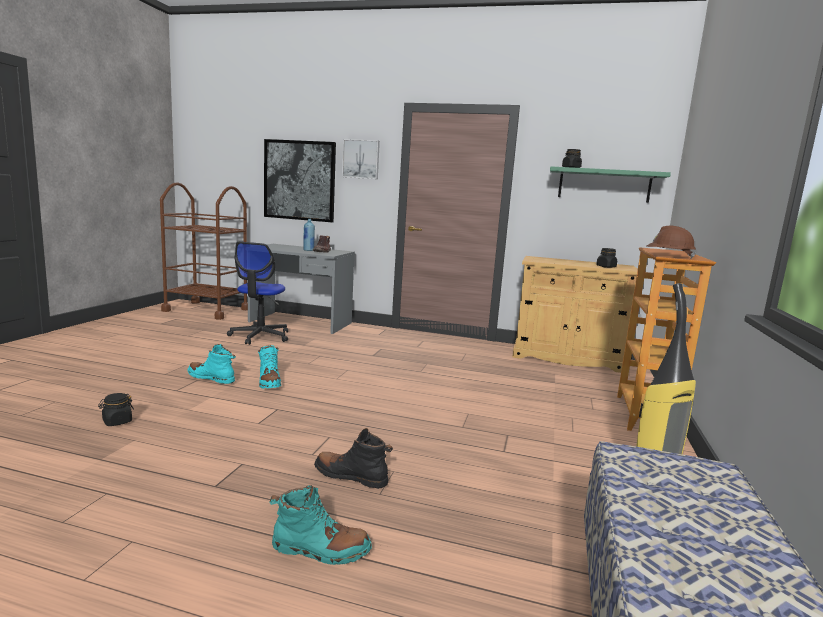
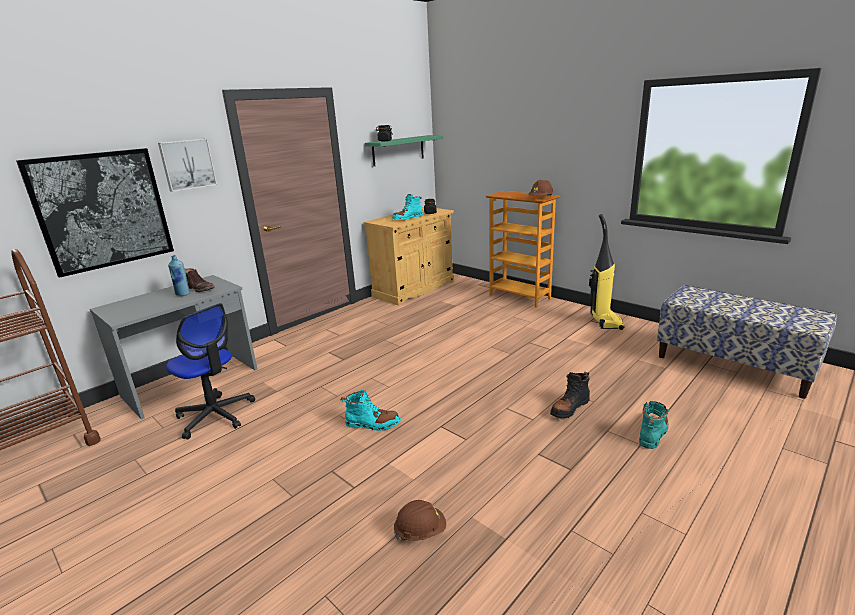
camera: 60 degrees left, 10 degrees up
(117, 422) = (420, 531): black jar -> brown hard hat
(211, 378) = (334, 460): turquoise boot -> turquoise boot (407, 218)

